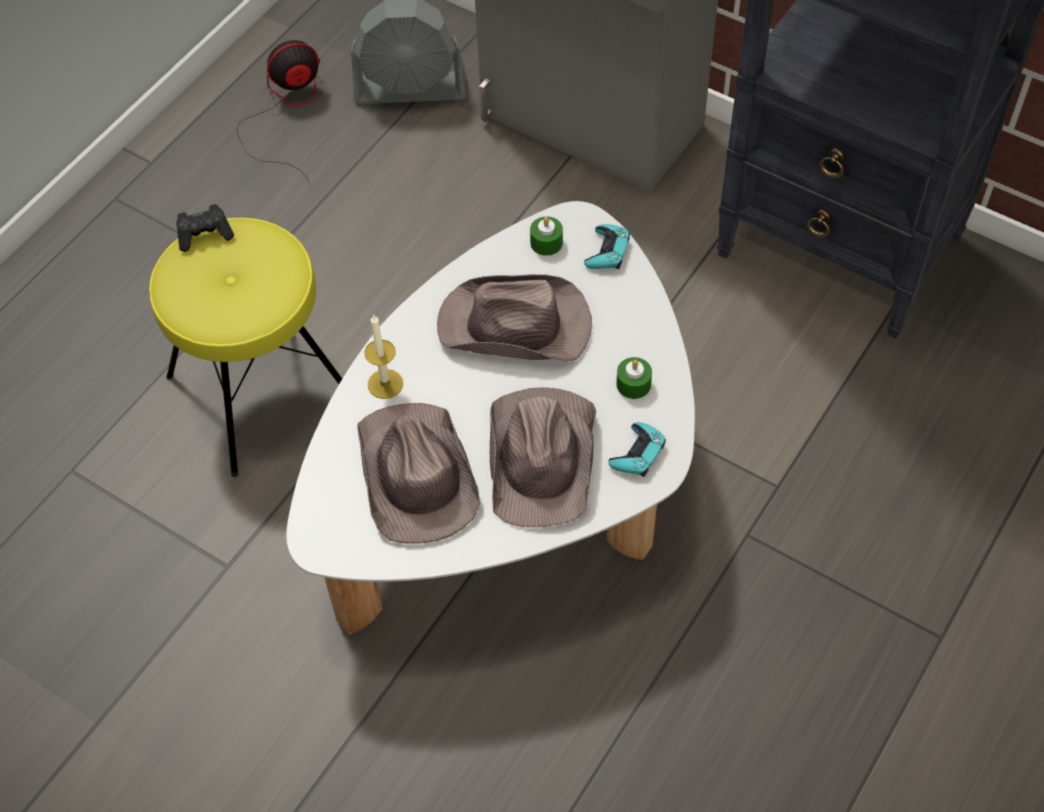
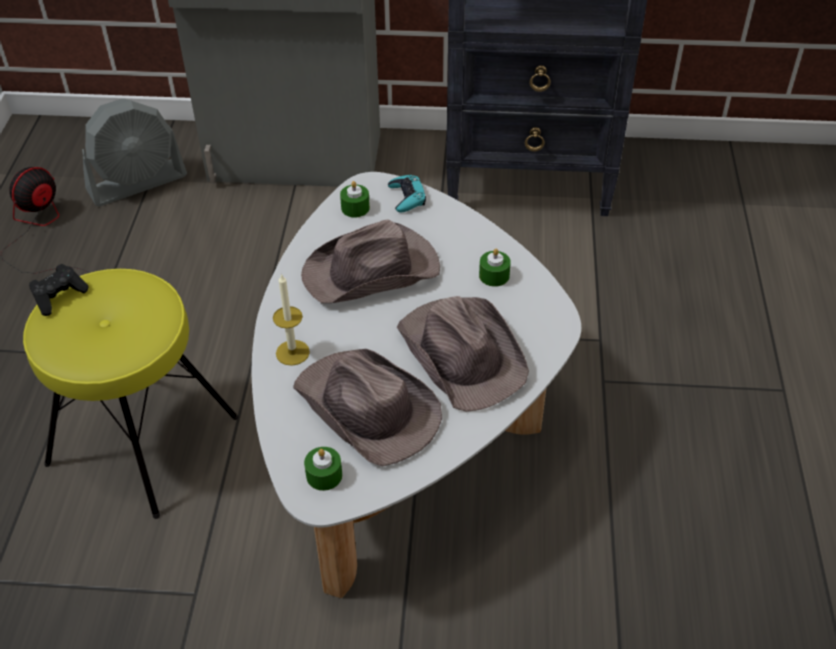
camera: 30 degrees left, 10 degrees down
(337, 524) = (324, 475): none -> green candle
(637, 454) = (534, 320): turquoise game controller -> none

